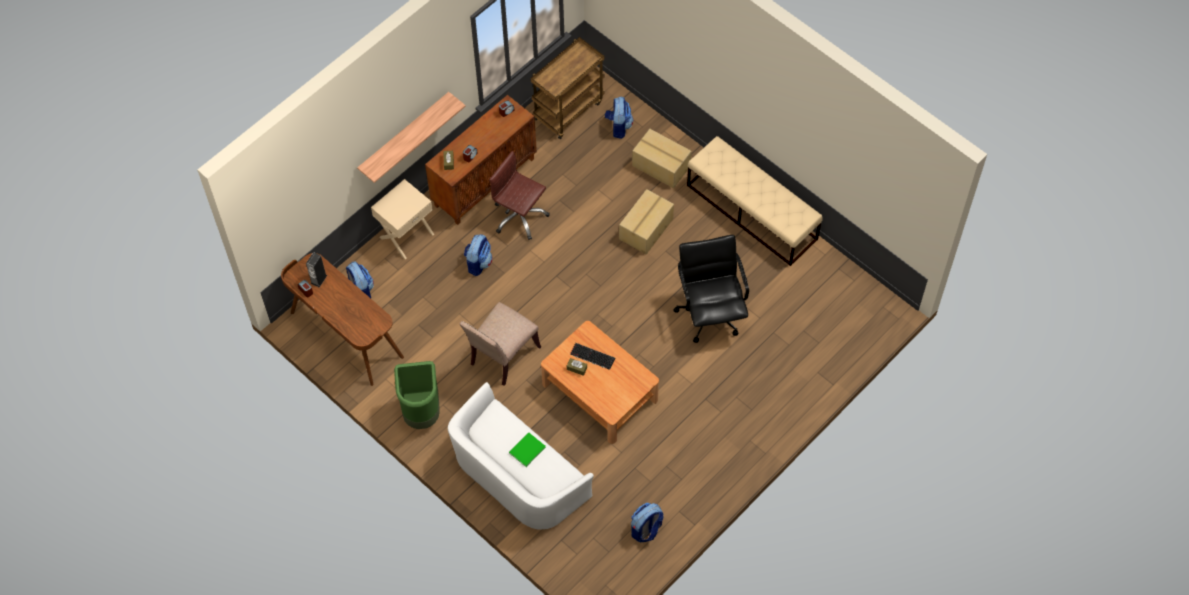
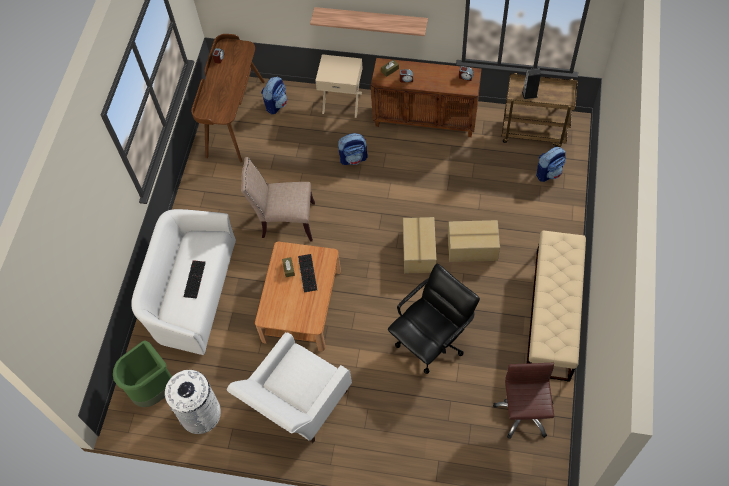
camera: 60 degrees right, 0 degrees up
(318, 279) = (234, 59): speaker -> speaker (529, 94)
(422, 412) = (204, 201): green trash can -> green trash can (155, 391)
(519, 217) = (413, 159): brown office chair -> brown office chair (523, 413)
(526, 450) = (194, 278): green book -> keyboard
(646, 530) = (200, 413): backpack -> white trash can
(661, 166) = (538, 223): cardboard box -> cardboard box (418, 252)
(693, 448) = (297, 404): none -> white armchair

